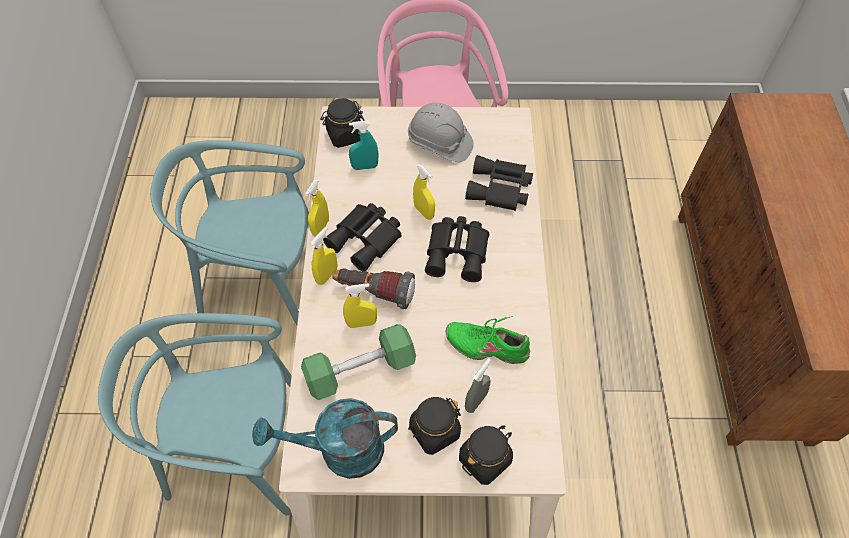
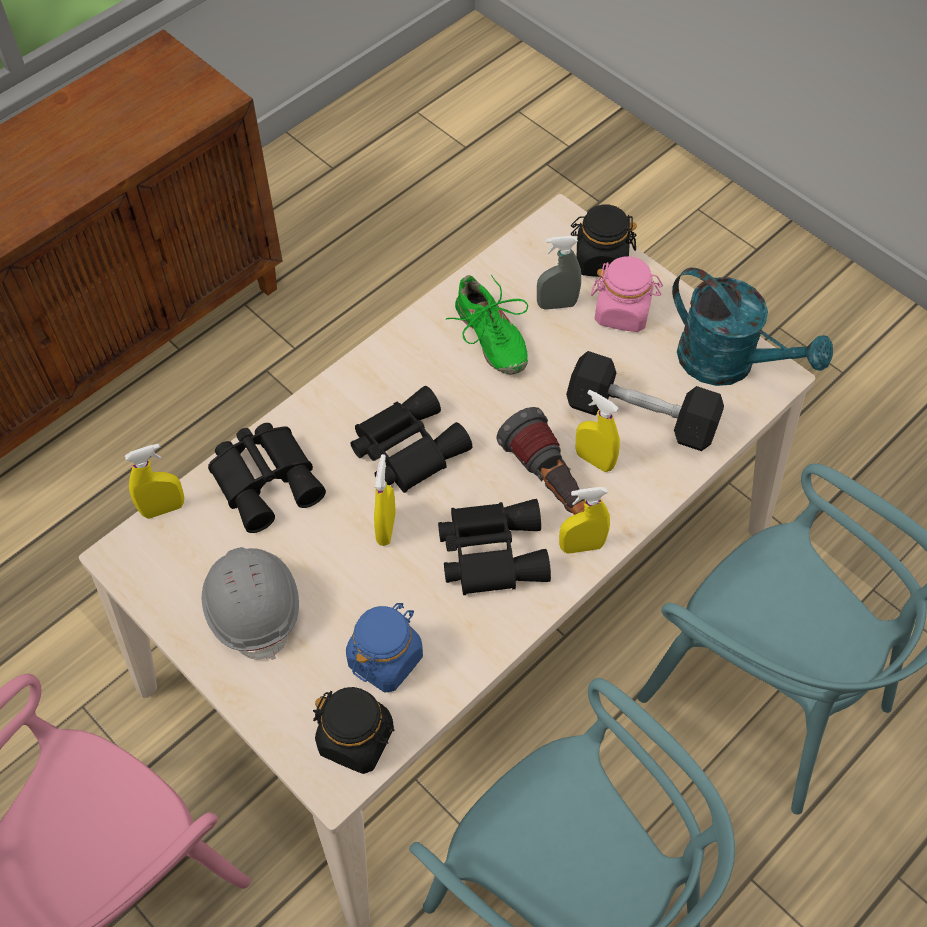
camera: 135 degrees left, 0 degrees up
(320, 227) = (530, 617): yellow spray bottle -> yellow spray bottle (163, 509)
(360, 369) = (641, 417): green dumbbell -> black dumbbell
(365, 167) = (385, 658): turquoise spray bottle -> blue jar
(434, 431) = (622, 312): black jar -> pink jar

